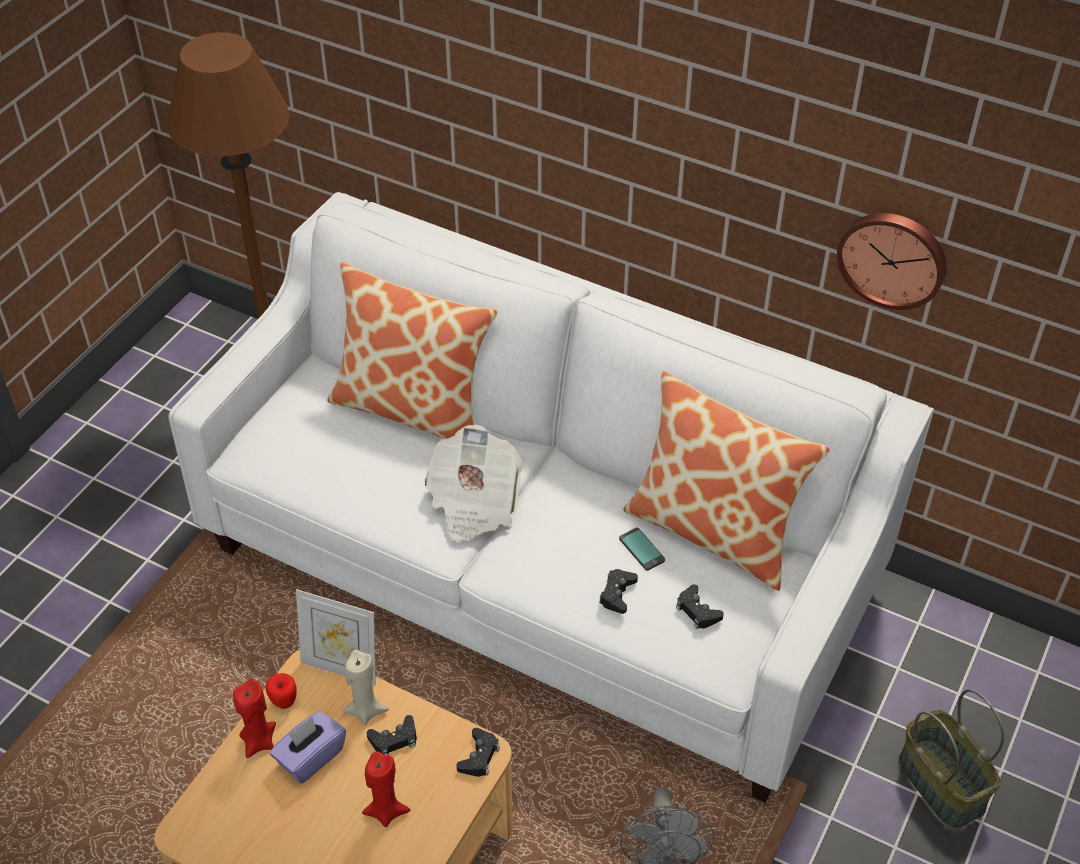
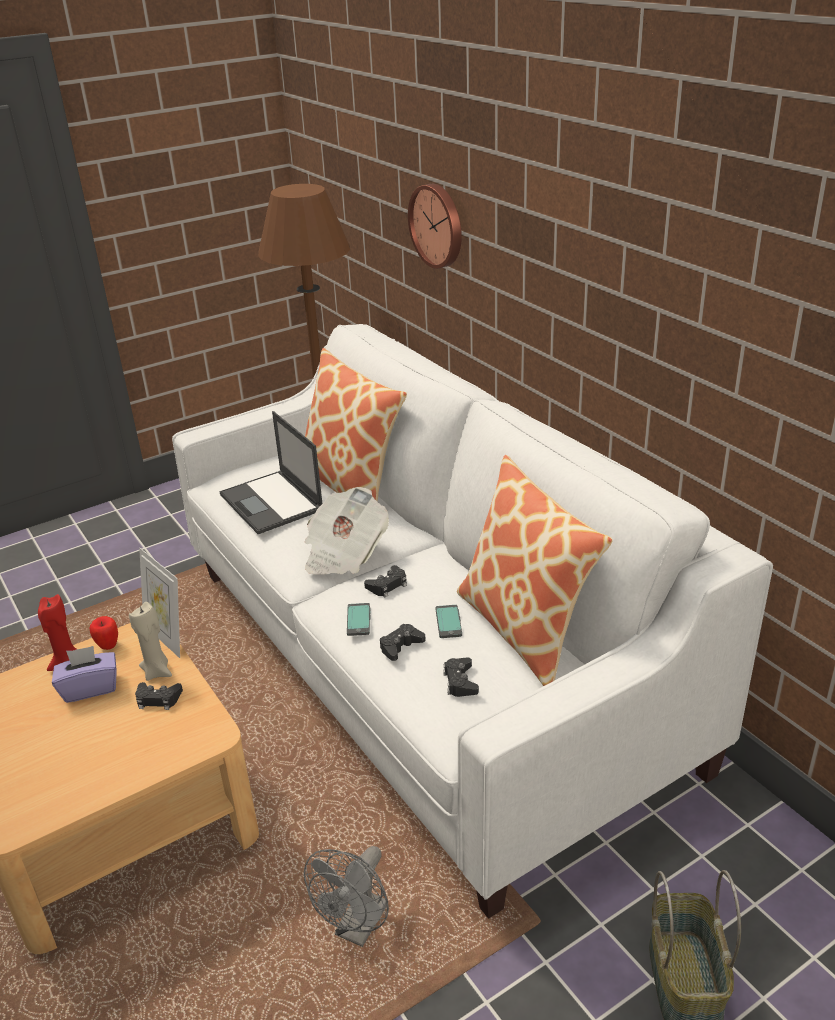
camera: 30 degrees right, 15 degrees down
(344, 463) = (272, 503): none -> laptop
(386, 810) = (105, 746): red candle -> none
(479, 757) = (208, 736): black game controller -> black game controller (387, 585)
(555, 579) = (358, 620): none -> phone
(893, 258) = (744, 382): wall clock -> wall clock (438, 225)

